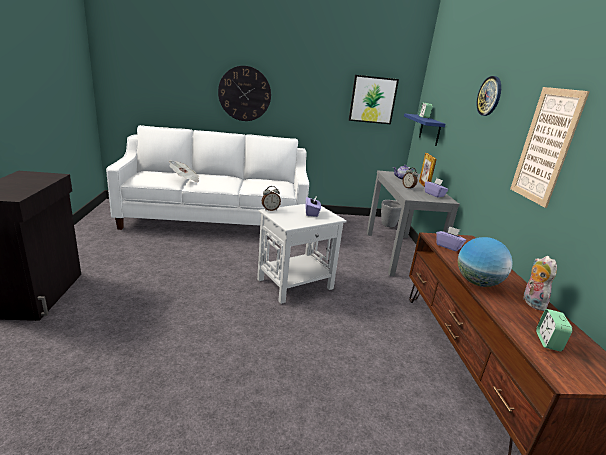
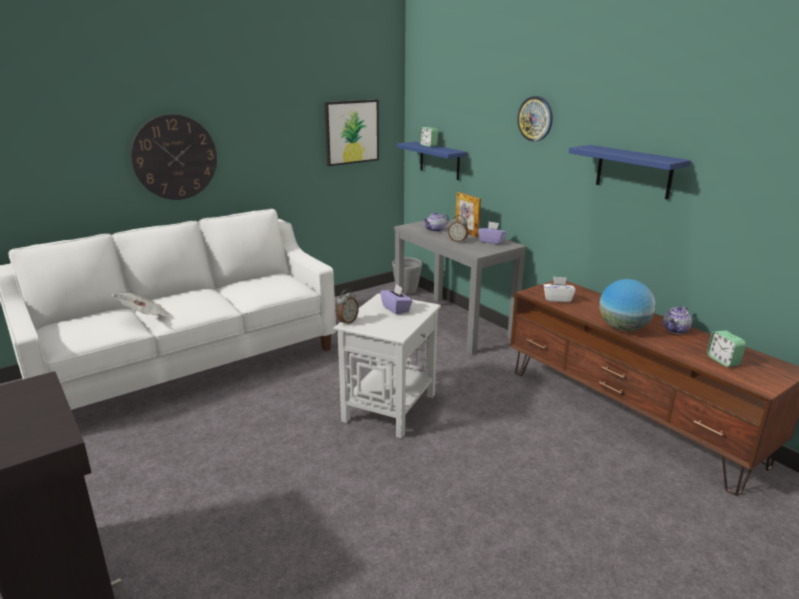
camera: 30 degrees left, 0 degrees up
(448, 246) = (557, 299): purple tissue box -> white tissue box
(531, 302) = (676, 330): plush toy -> teapot
(545, 146) = (633, 171): picture -> blue shelf

